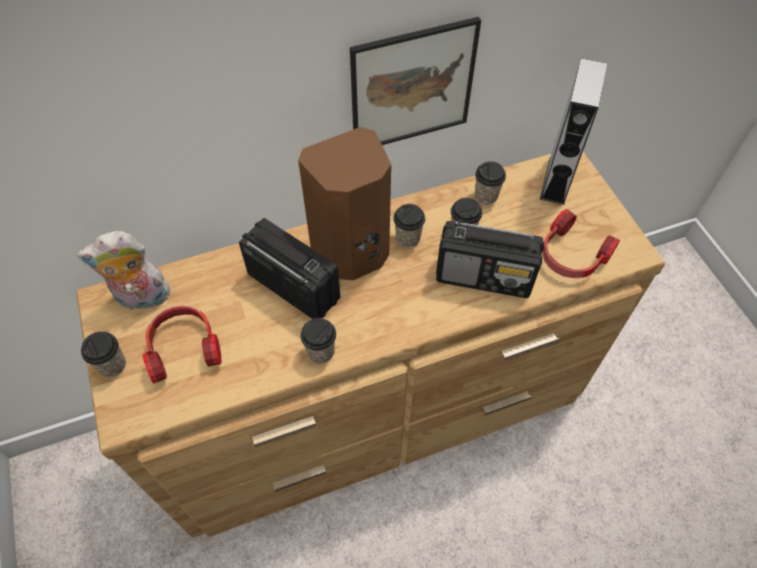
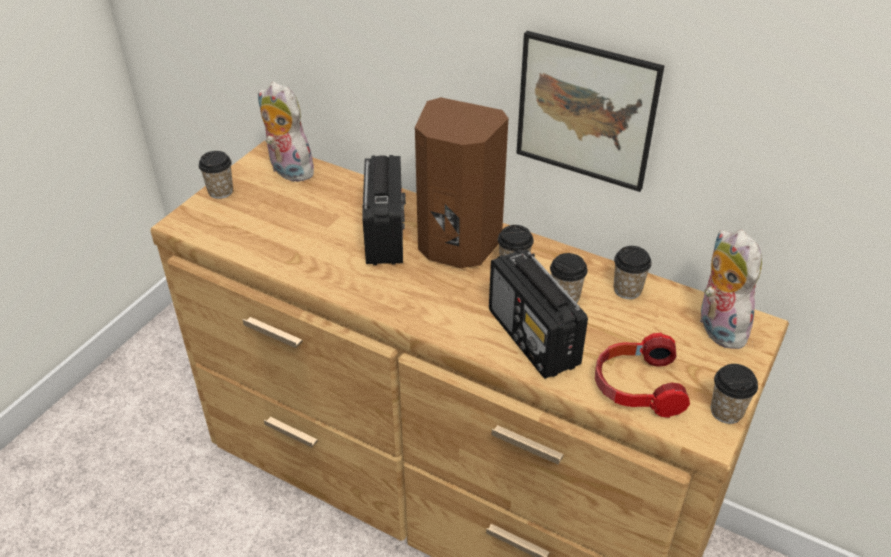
camera: 50 degrees right, 15 degrees down
(183, 347) = (269, 213): headphones -> none
(321, 352) = (341, 283): cup -> cup (726, 411)
(556, 180) = (717, 327): grey speaker -> plush toy

